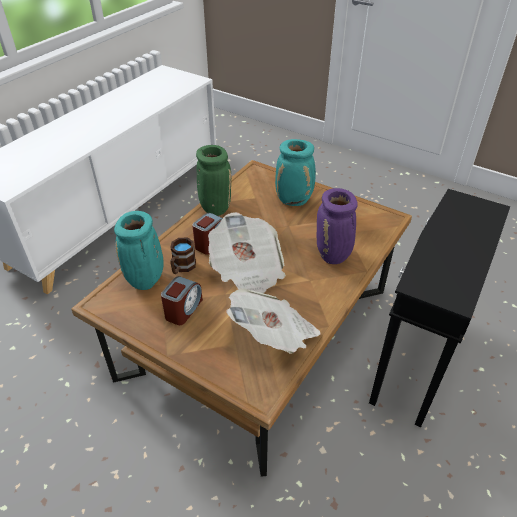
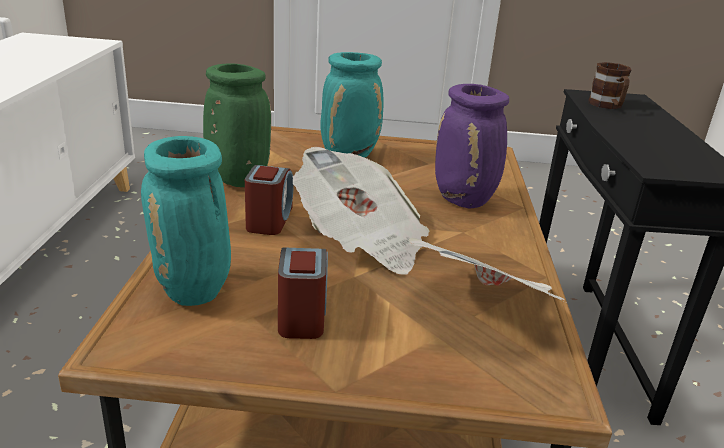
camera: 30 degrees left, 15 degrees down
(182, 267) = (247, 259): brown mug -> brown mug (608, 106)

